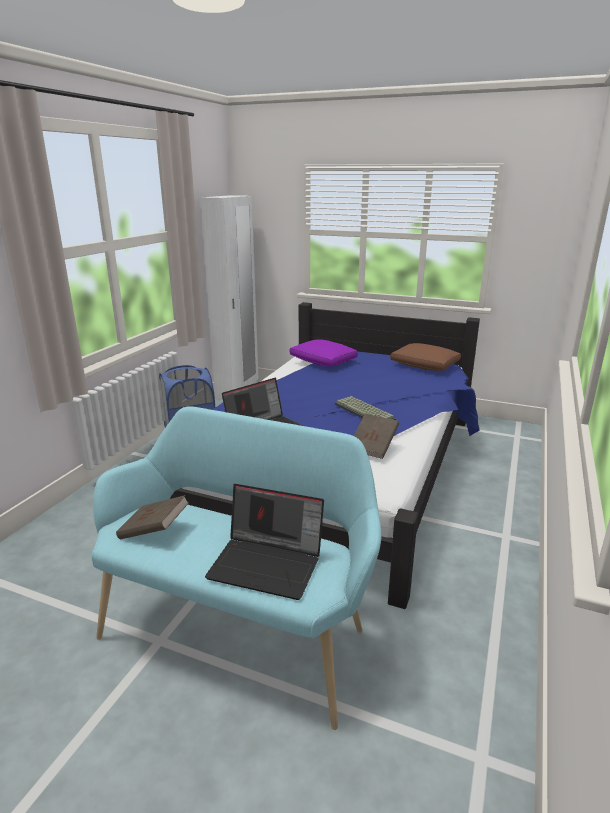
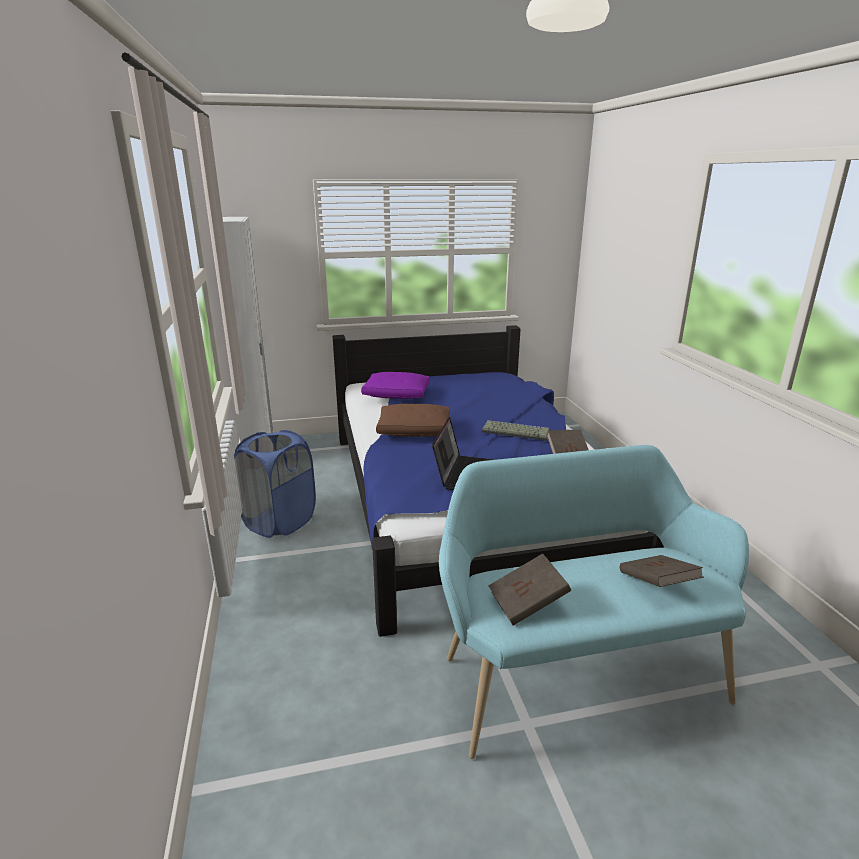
camera: 35 degrees left, 0 degrees up
(268, 564) = (657, 584): laptop -> brown book
(425, 366) = (489, 378): brown pillow -> brown pillow (415, 431)

